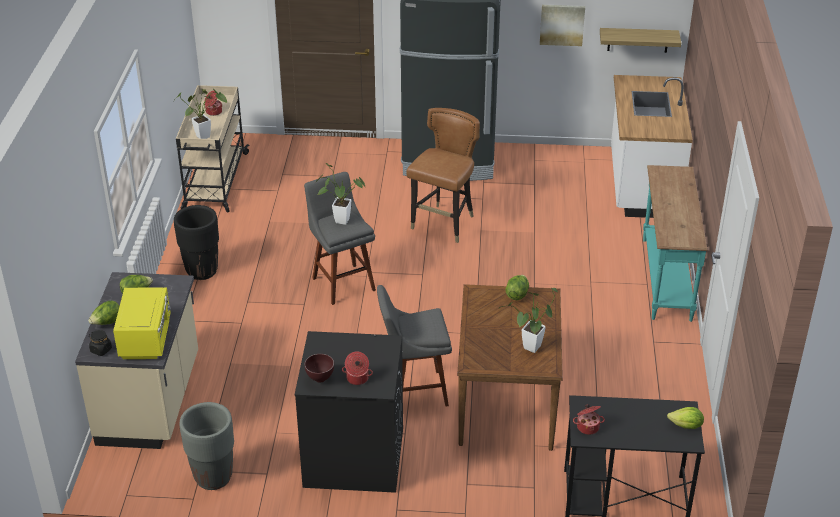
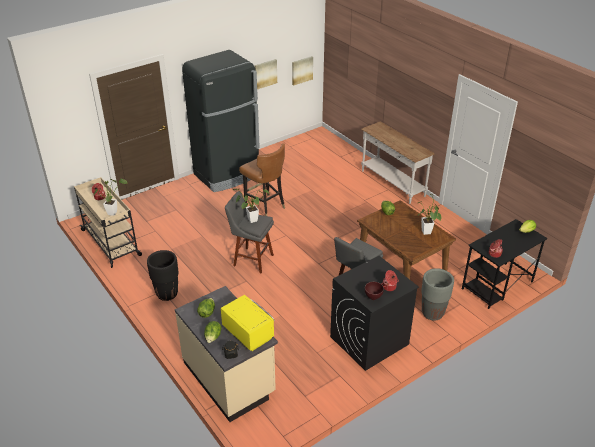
camera: 40 degrees left, 0 degrees up
(213, 477) = (316, 395): grey planter -> grey planter (432, 313)
(444, 224) = (265, 206): brown chair -> brown chair turned 150 degrees clockwise
(638, 40) = (302, 70): shelf -> picture
(641, 184) = (329, 147): white counter -> none
(665, 279) = (392, 183): turquoise console table -> white console table

